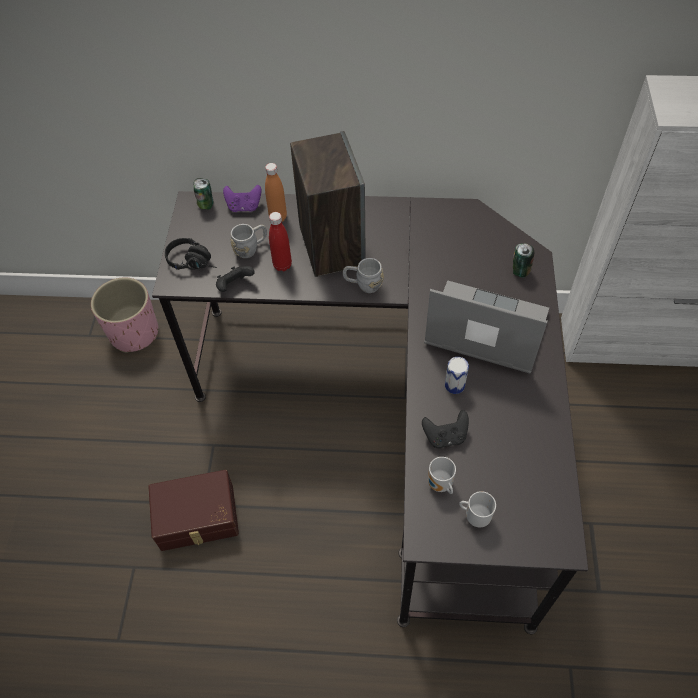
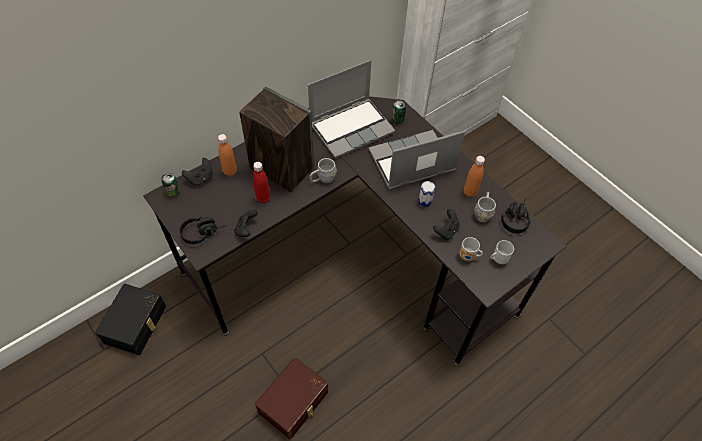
camera: 45 degrees left, 0 degrees up
(134, 332) = (136, 324): pink planter -> black storage box
(244, 207) = (200, 178): purple game controller -> black game controller
(251, 248) = (232, 200): grey mug -> grey mug (483, 212)
(454, 248) = (352, 128): none -> laptop
(523, 412) = (470, 192): none -> orange bottle
(551, 483) = (514, 218): none -> black headphones

